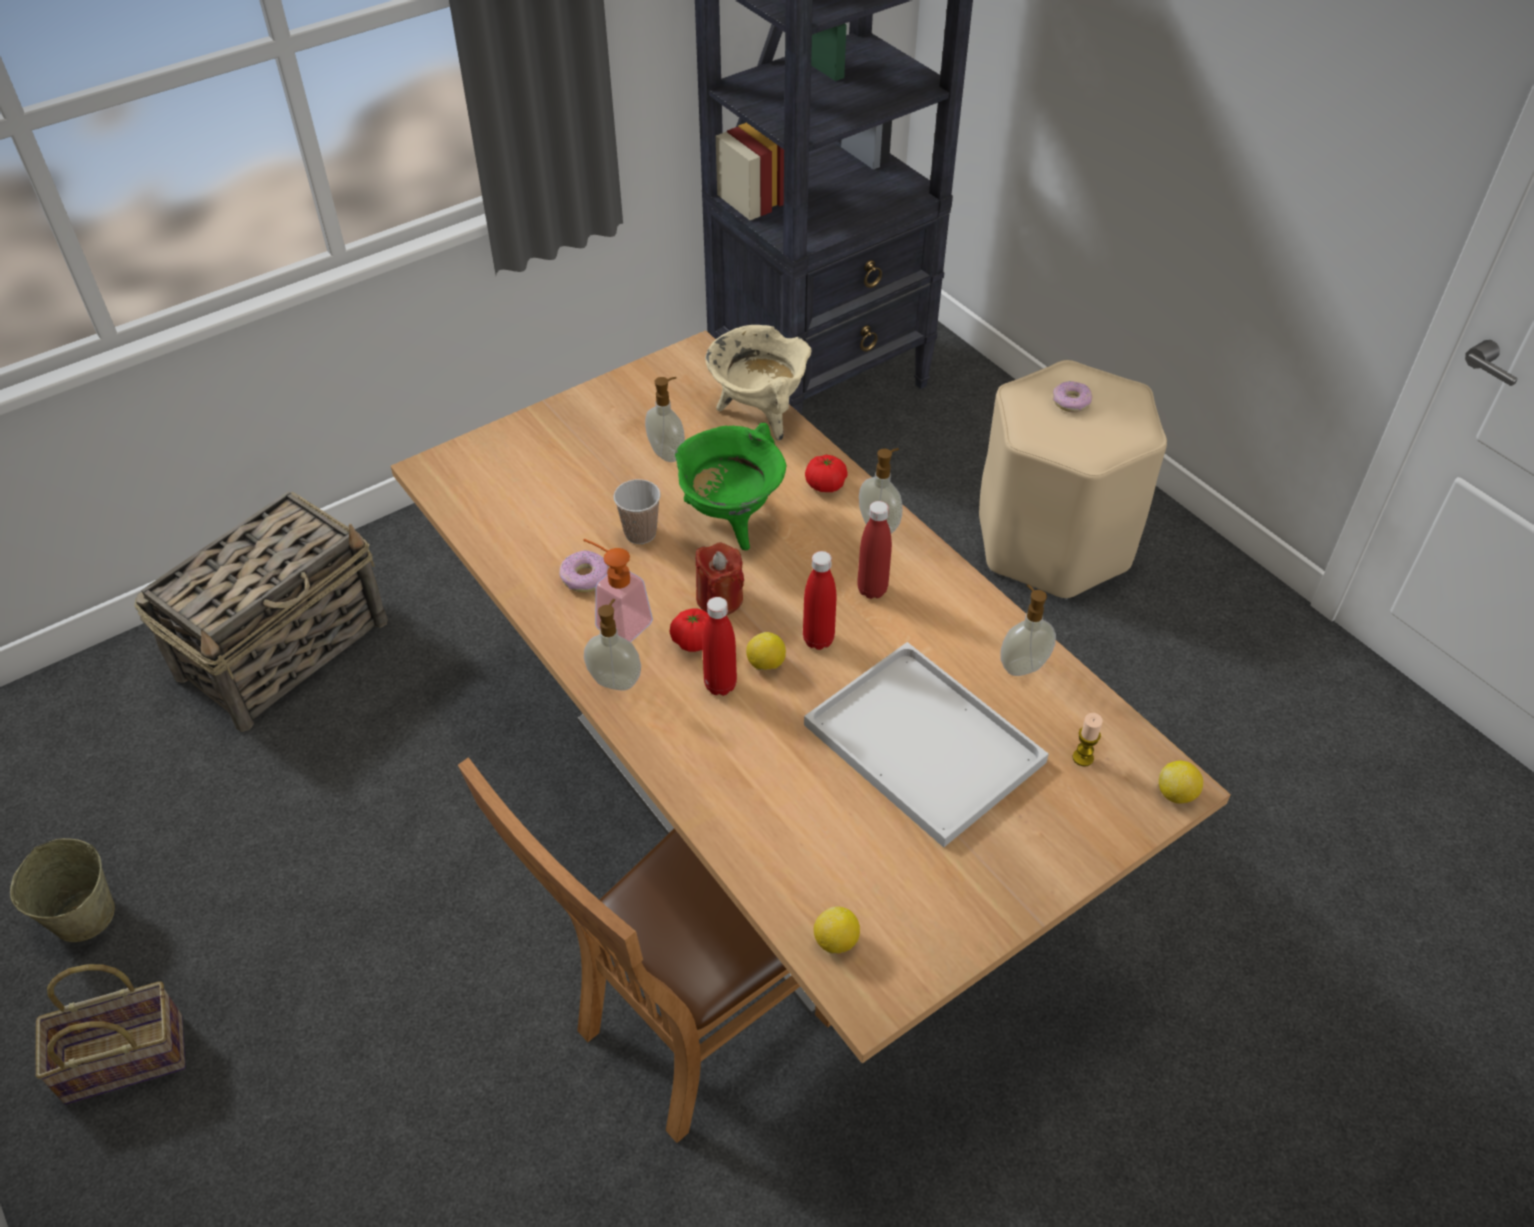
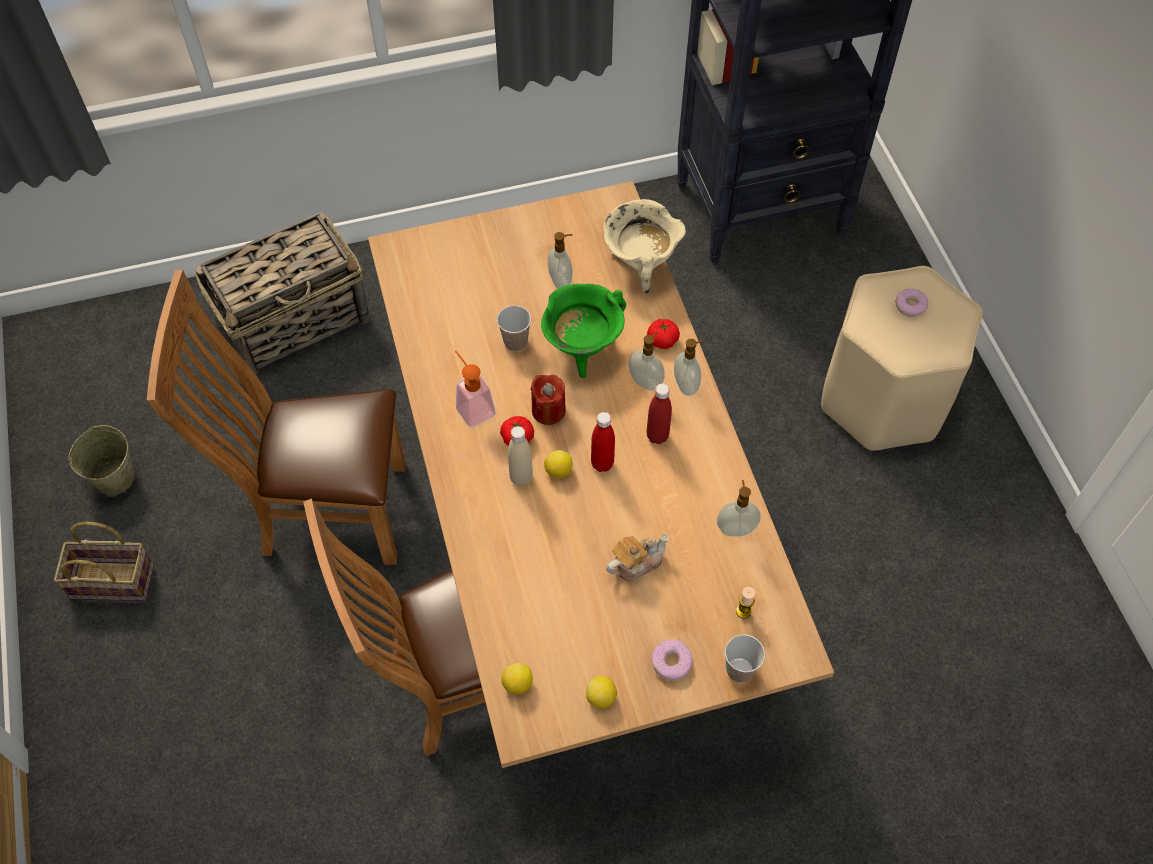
camera: 20 degrees right, 10 degrees up
(411, 868) = (324, 511): none -> brown chair
(585, 577) = (464, 366): donut -> donut (671, 662)
(615, 680) = (453, 452): soap dispenser -> soap dispenser (646, 381)
(720, 685) = (521, 477): red bottle -> beige bottle
(919, 742) = (636, 563): white tray -> teapot
(1115, 829) = (739, 670): none -> cup
(1176, 794) = (795, 659): lemon -> lemon (601, 697)

